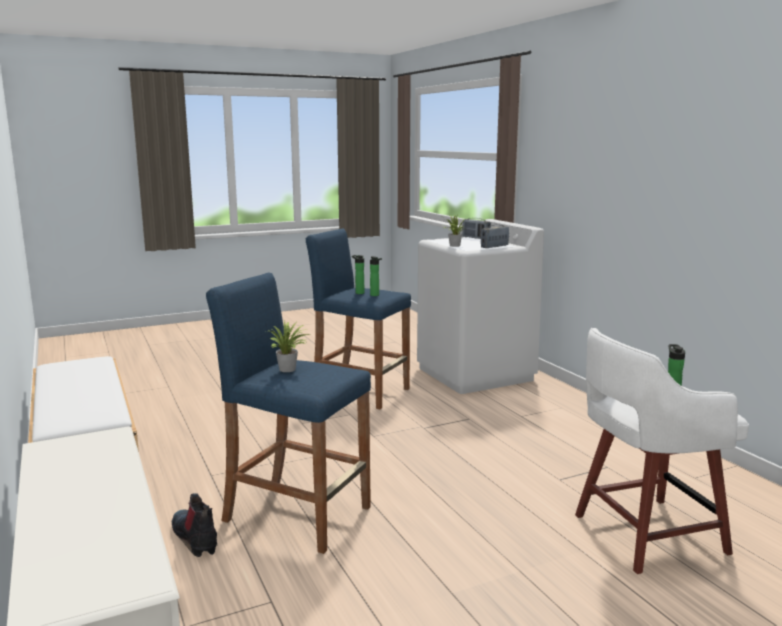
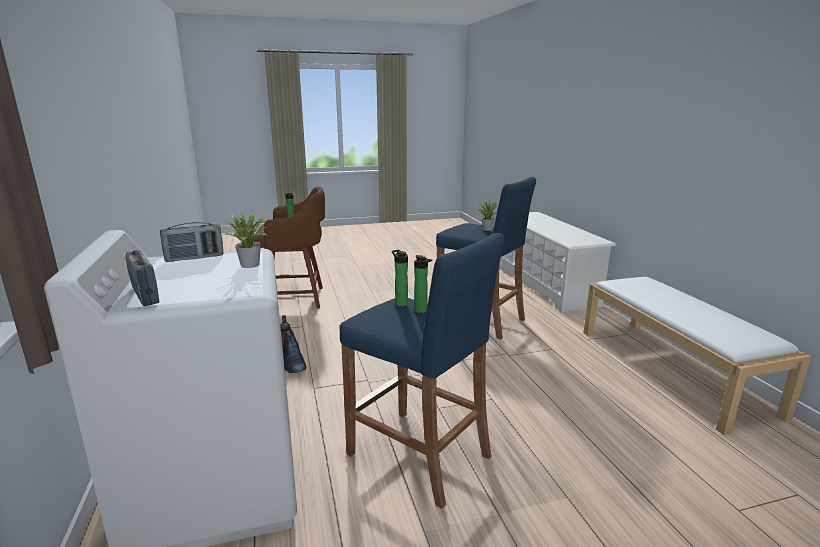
camera: 170 degrees left, 5 degrees up
(196, 538) = (534, 313): boot -> boot (291, 361)
(644, 534) = (296, 298): white stool -> brown stool

